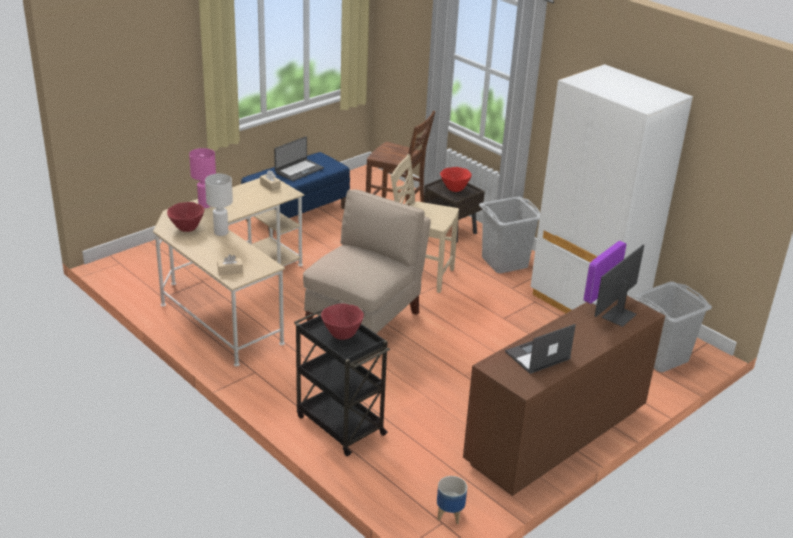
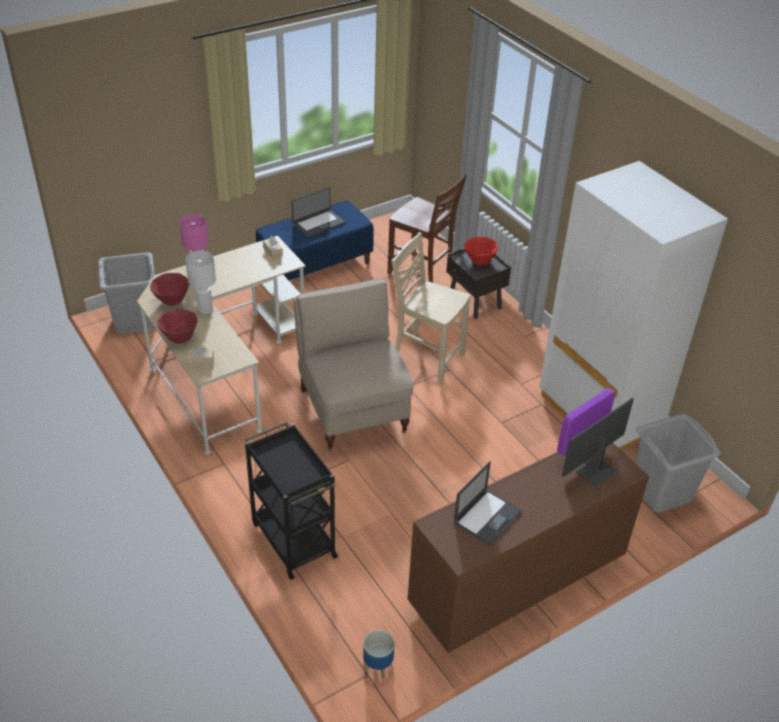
camera: 10 degrees right, 10 degrees up
(341, 334) = (291, 459): red bowl -> red bowl (179, 338)
(364, 320) = (352, 410): beige chair -> beige chair turned 60 degrees counterclockwise
(505, 262) = (522, 350): grey laundry basket -> grey laundry basket (135, 321)
(537, 356) = (487, 517): laptop -> laptop turned 150 degrees clockwise

